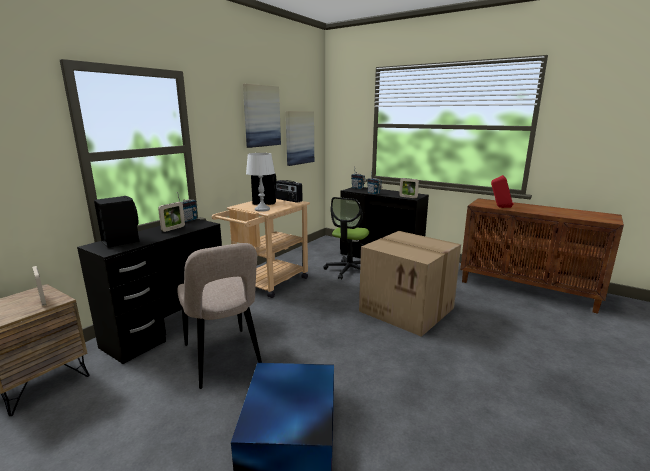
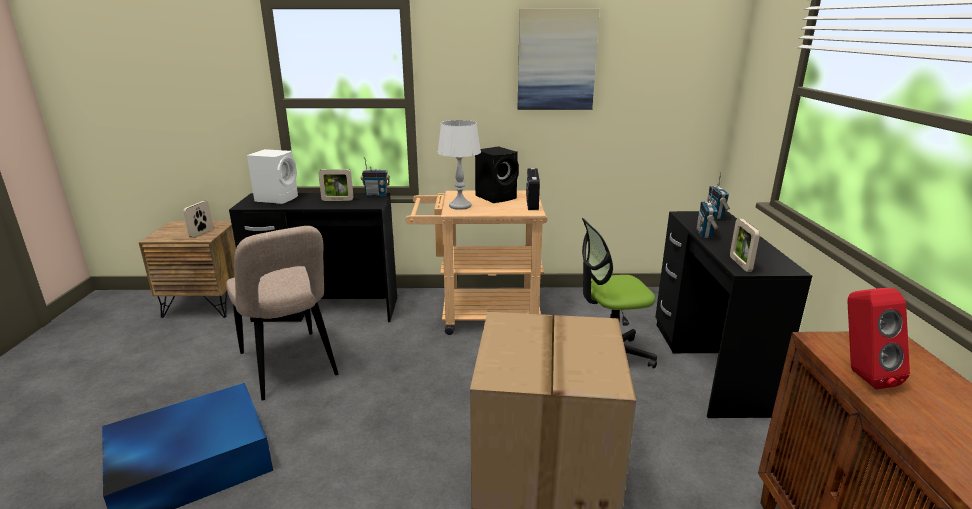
camera: 55 degrees right, 5 degrees up
(120, 241) = (278, 198): black speaker -> white speaker
(223, 359) = (290, 367): beige chair -> beige chair turned 60 degrees counterclockwise
(299, 137) = (650, 100): picture -> none

